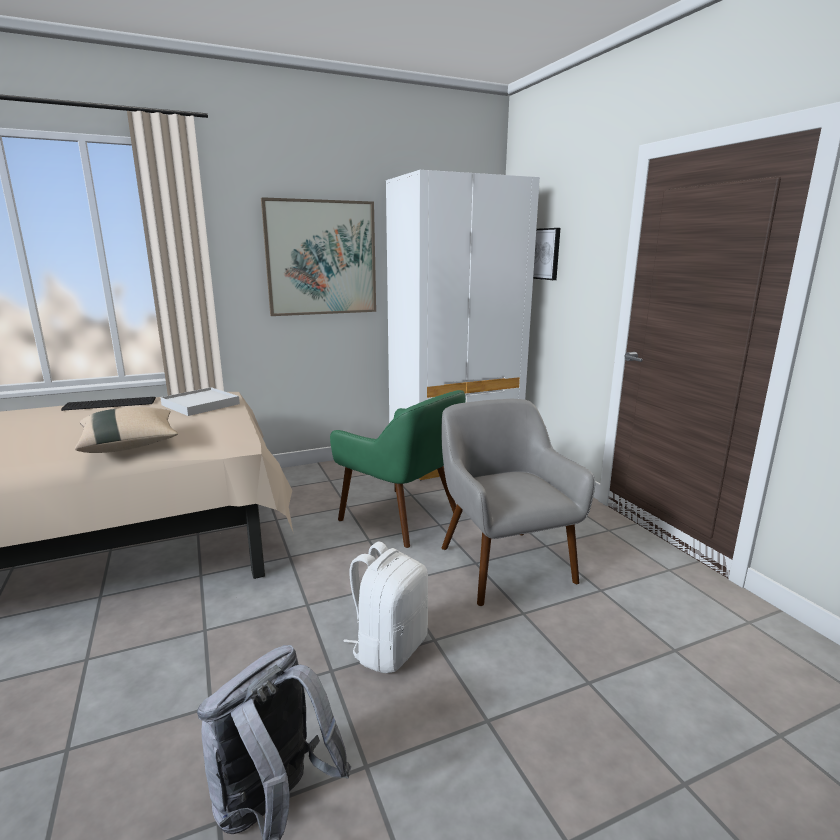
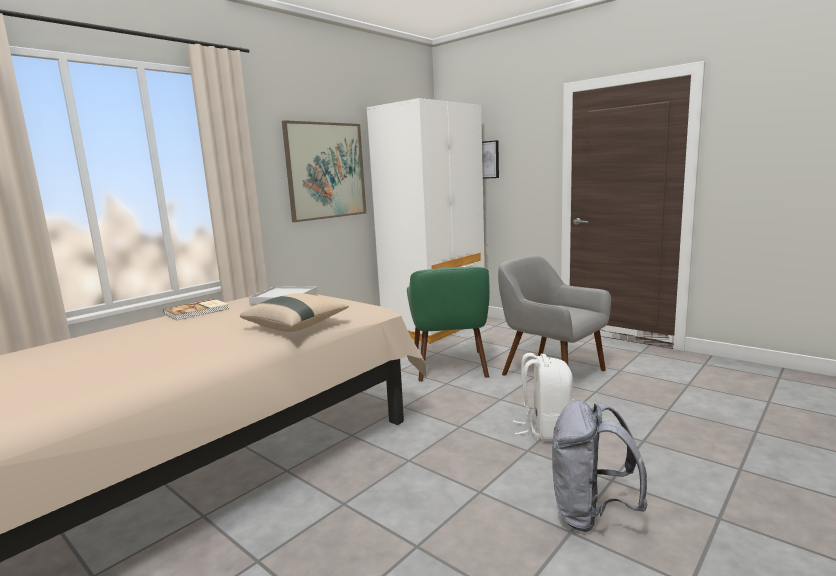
camera: 25 degrees left, 5 degrees down
(111, 404) = (197, 311): keyboard -> book
(401, 518) = (450, 366): green armchair -> green armchair turned 75 degrees clockwise

